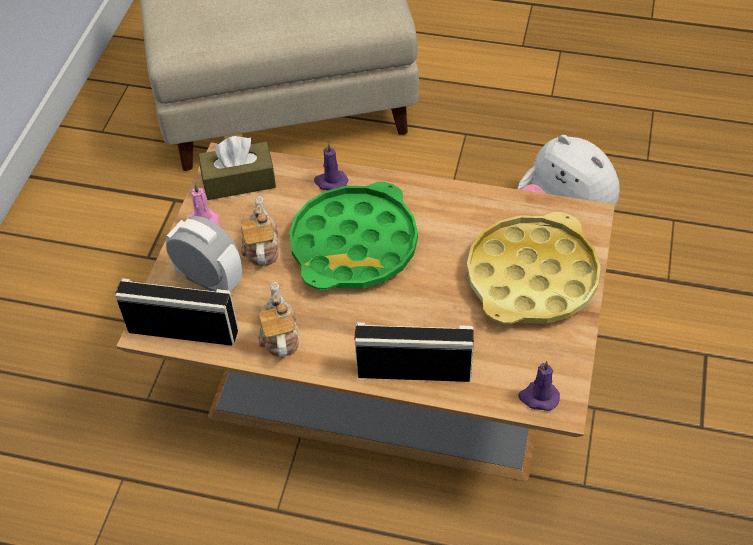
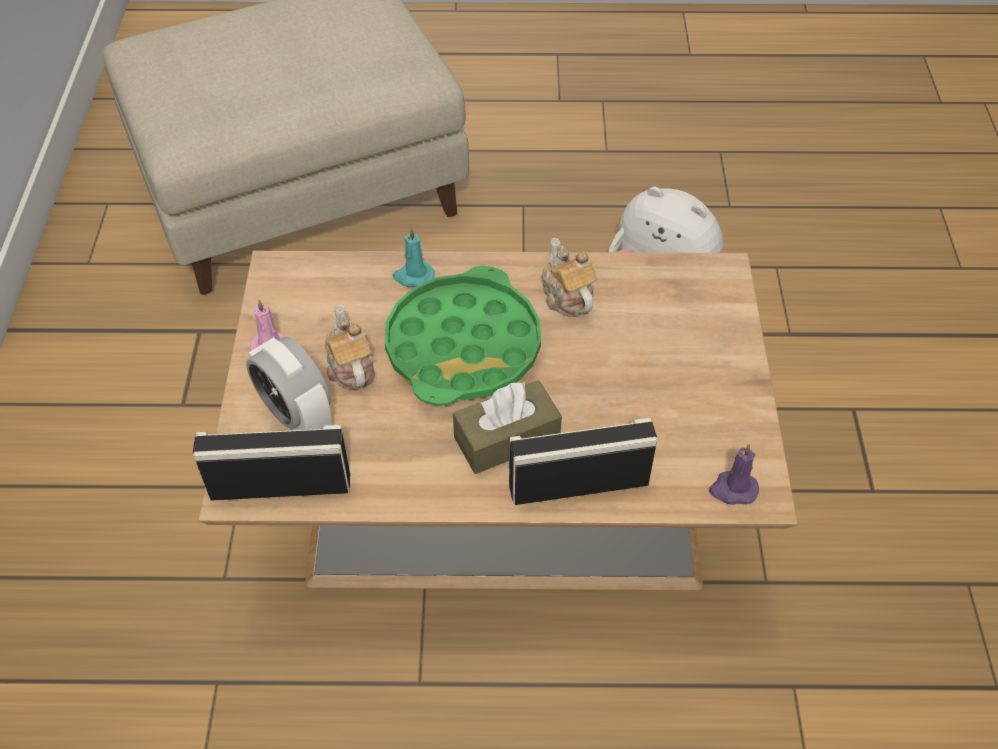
camera: 15 degrees left, 0 degrees up
(209, 280) = (297, 417): alarm clock -> alarm clock turned 150 degrees counterclockwise
(239, 181) = (301, 291): brown tissue box -> brown tissue box (507, 438)
(279, 336) = (403, 471): teapot -> teapot (566, 296)
(330, 182) = (413, 276): purple candle -> turquoise candle
(531, 277) = (681, 351): yellow tray -> none

